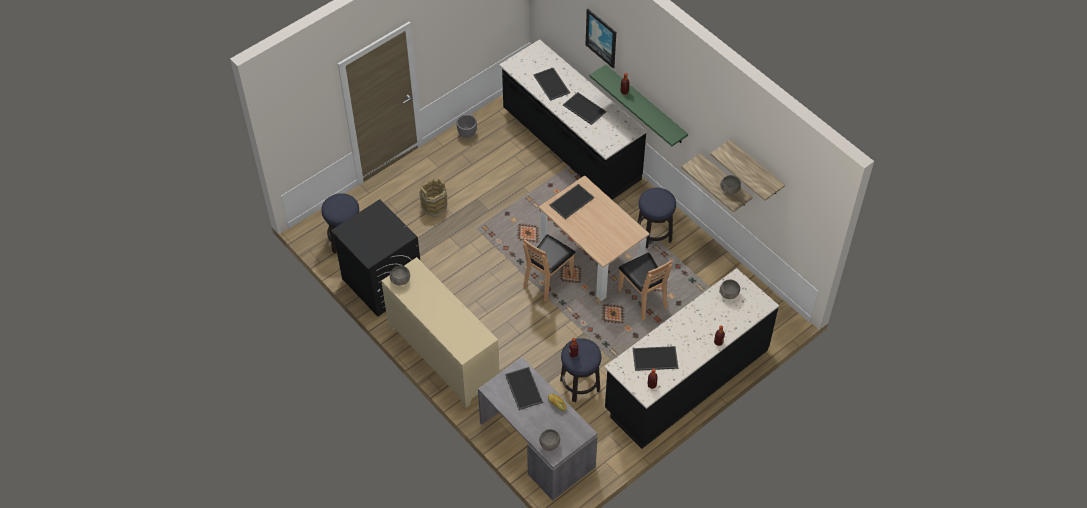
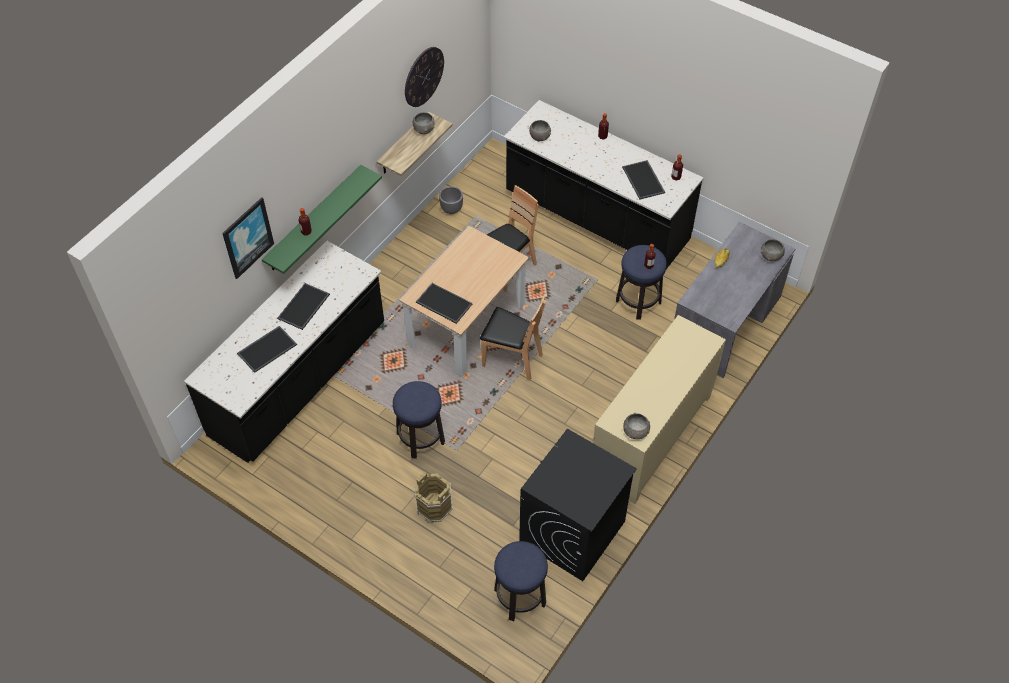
camera: 105 degrees left, 0 degrees up
(467, 134) = (301, 501): grey planter -> grey planter (451, 209)
(523, 388) = (716, 292): tray -> none
(654, 234) = (416, 275): stool -> stool (421, 438)
(756, 168) = (423, 76): shelf -> wall clock

